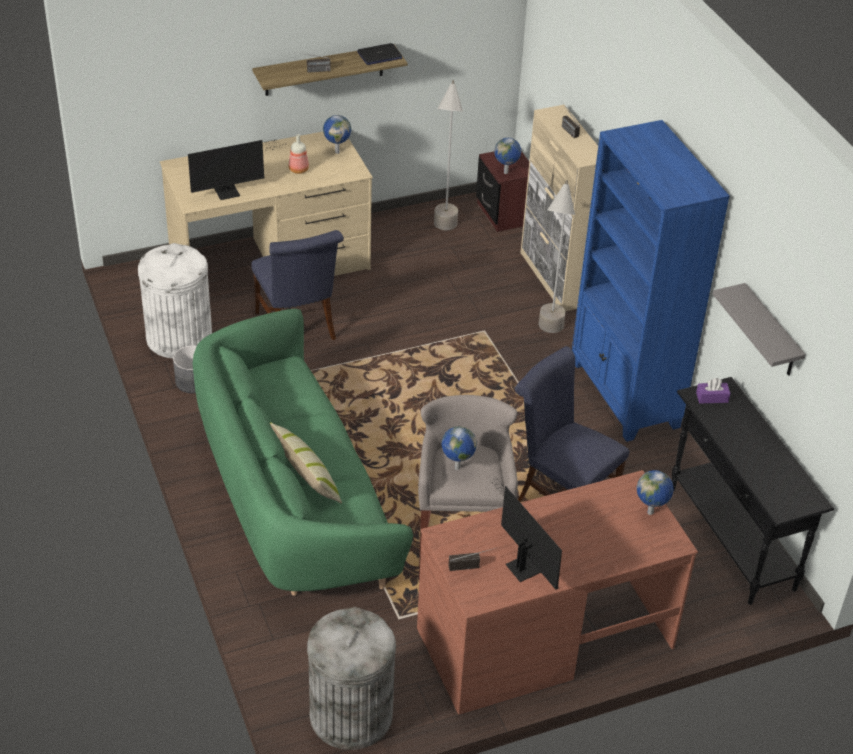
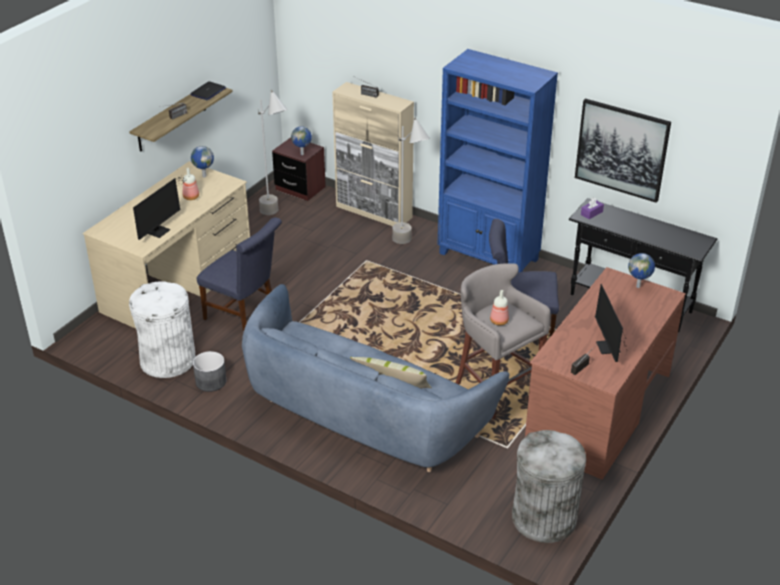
camera: 35 degrees left, 5 degrees down
(293, 500) = (364, 417): green sofa -> blue sofa
(456, 467) = (498, 321): globe -> bottle
(522, 564) = (608, 349): monitor -> monitor turned 120 degrees counterclockwise
(771, 333) = (621, 149): grey shelf -> picture

